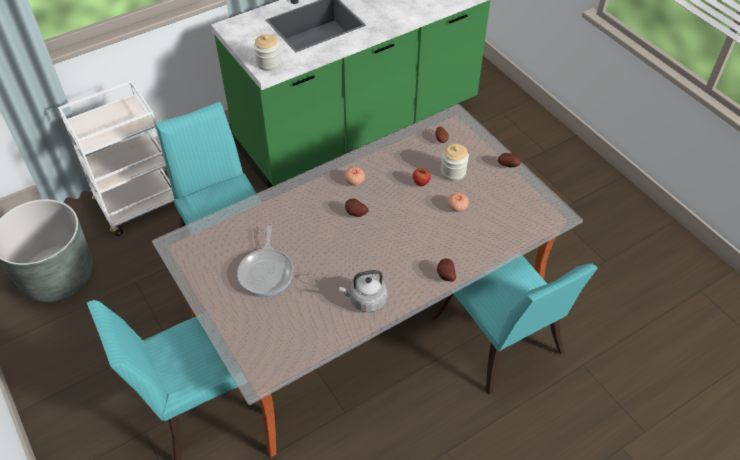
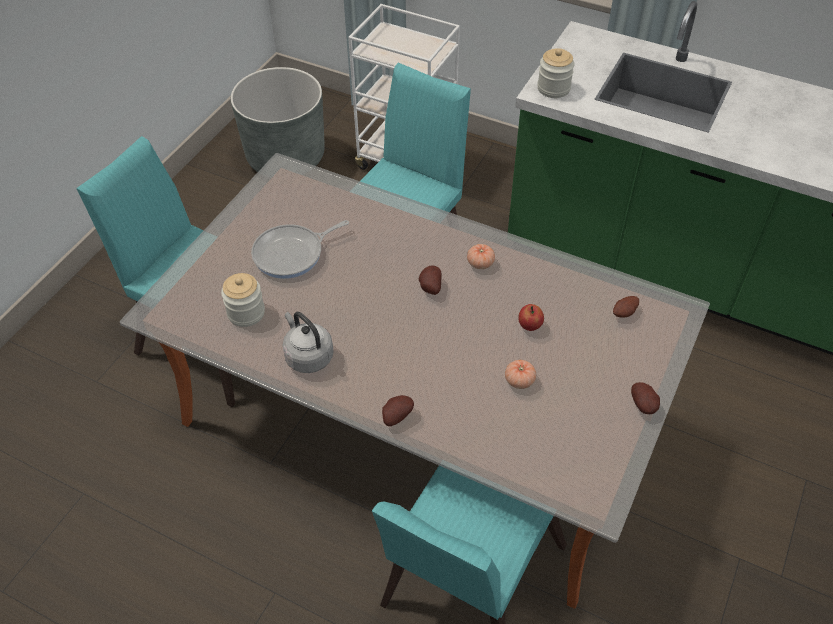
camera: 60 degrees right, 0 degrees up
(453, 172) = (577, 350): jar -> jar (246, 313)

